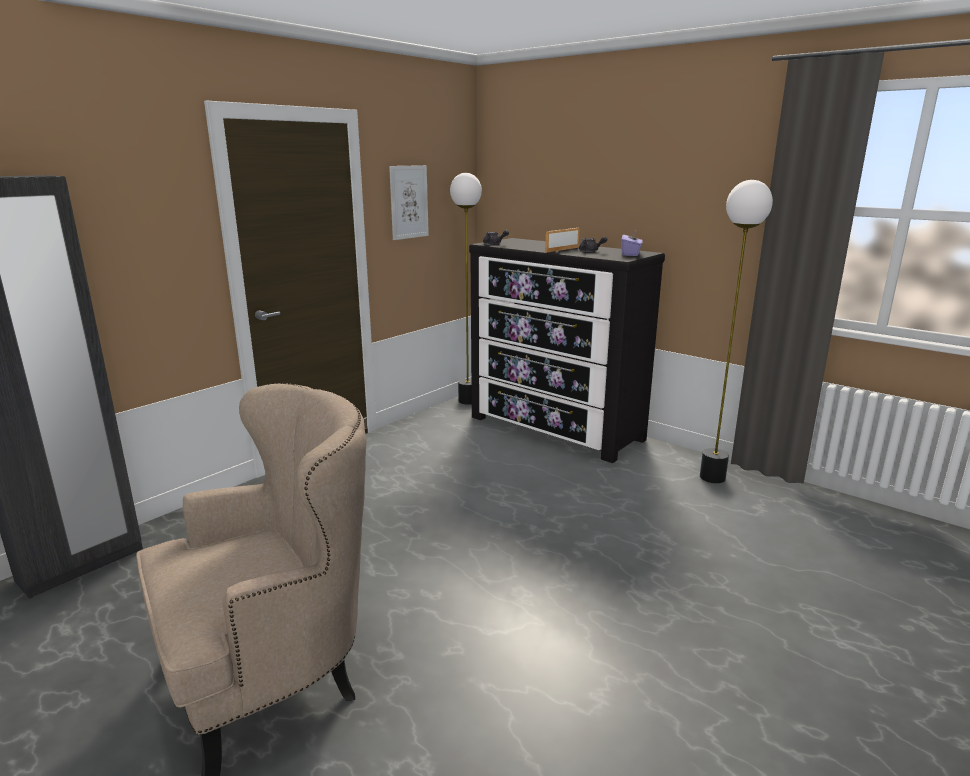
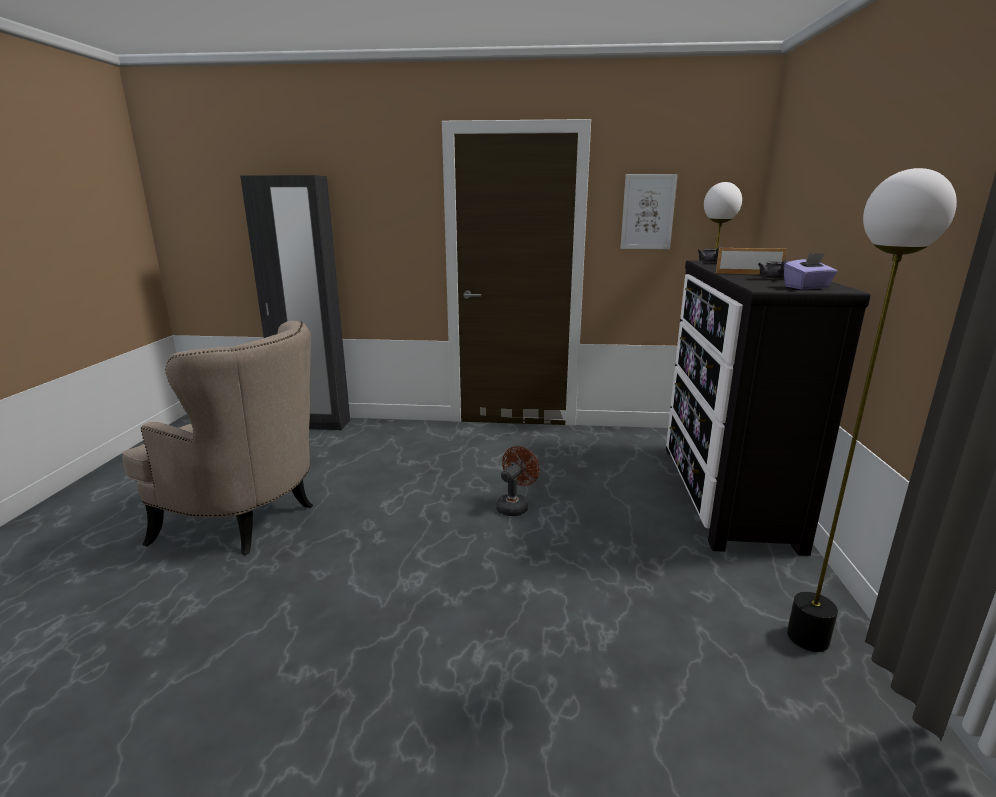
camera: 55 degrees right, 0 degrees up
(468, 507) = (515, 506): none -> brown fan

